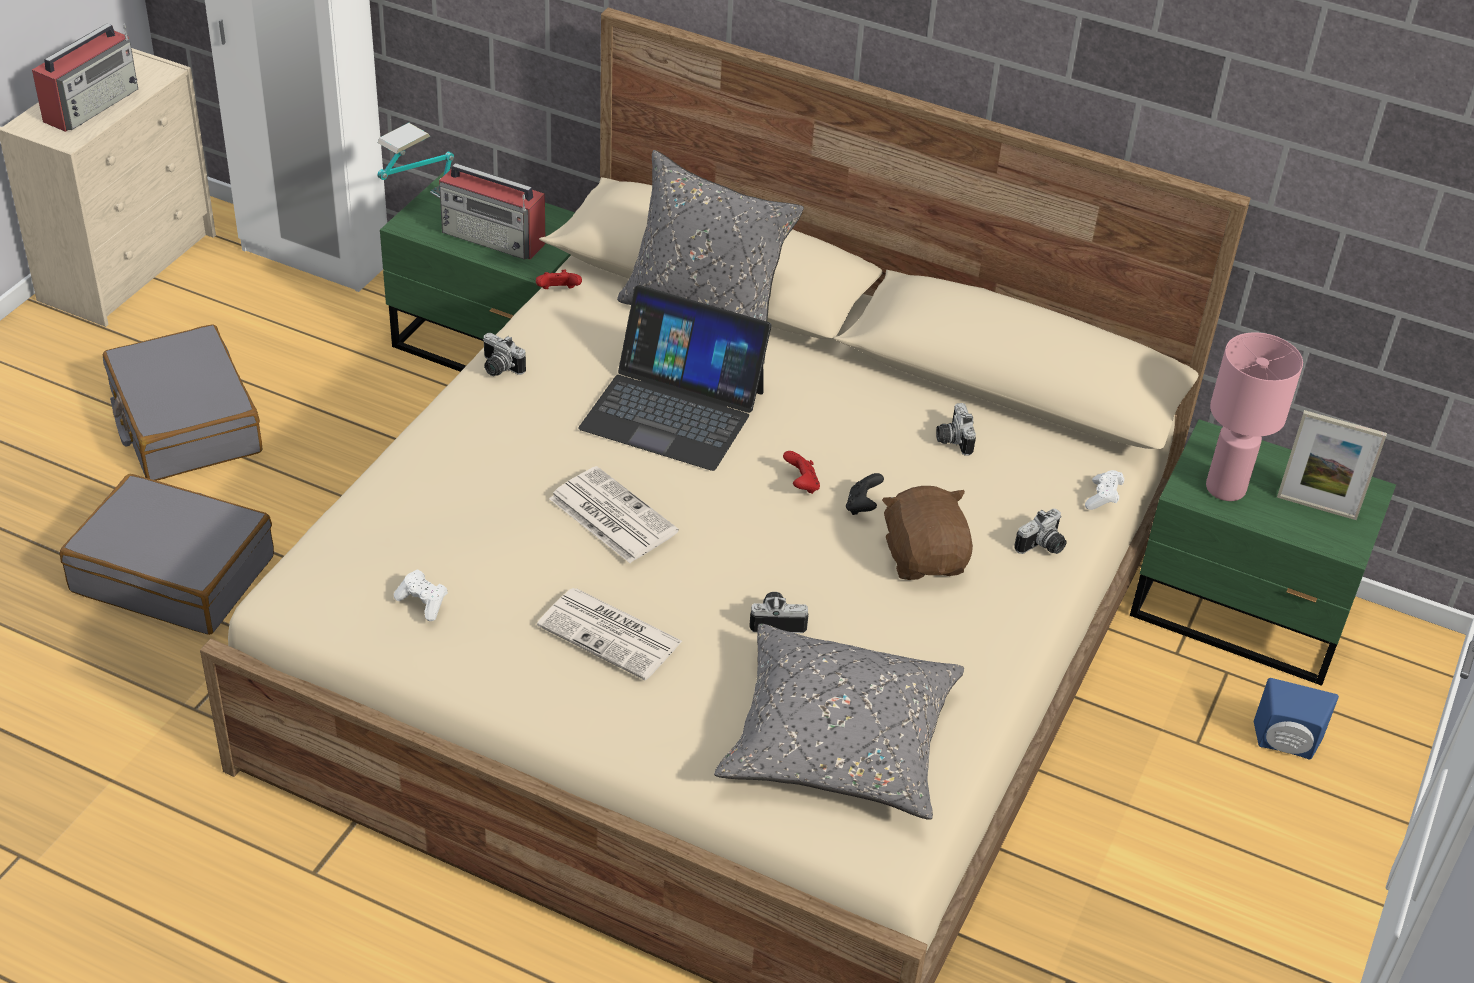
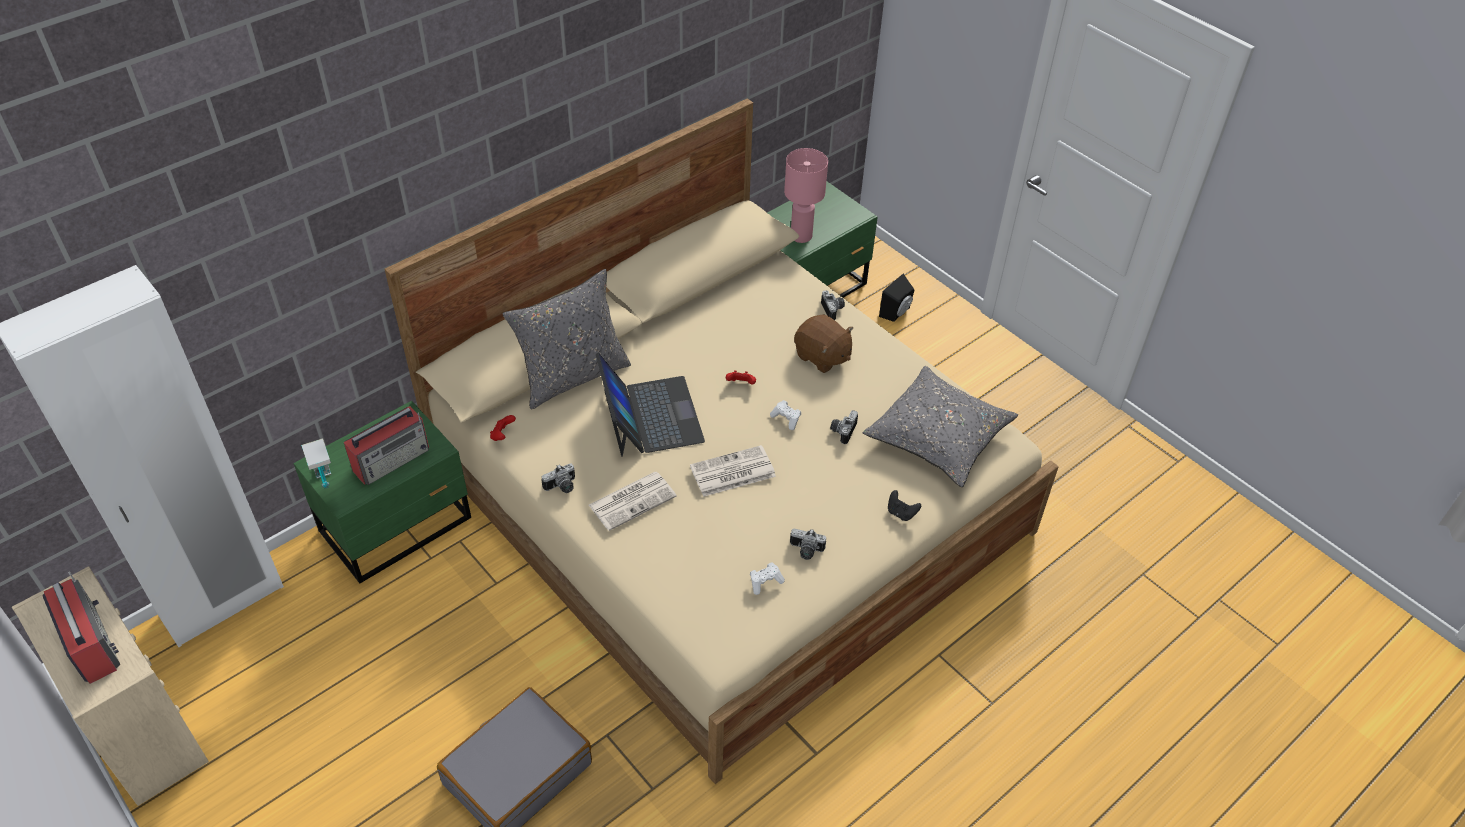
camera: 65 degrees left, 5 degrees up
(184, 423) = (360, 731): grey suitcase -> none
(612, 634) = (825, 503): newspaper -> newspaper (633, 500)
(673, 409) = (650, 416): laptop -> laptop turned 60 degrees counterclockwise
(862, 506) = (771, 366): black game controller -> black game controller (901, 513)
(925, 558) = (822, 356): brown plush toy -> brown plush toy turned 150 degrees counterclockwise
(952, 439) = (735, 312): camera -> camera (805, 551)
(1103, 498) = (808, 275): white game controller -> white game controller (786, 419)
(1285, 746) = (897, 313): blue speaker -> black speaker
(1316, 507) = (829, 212): picture frame -> none

